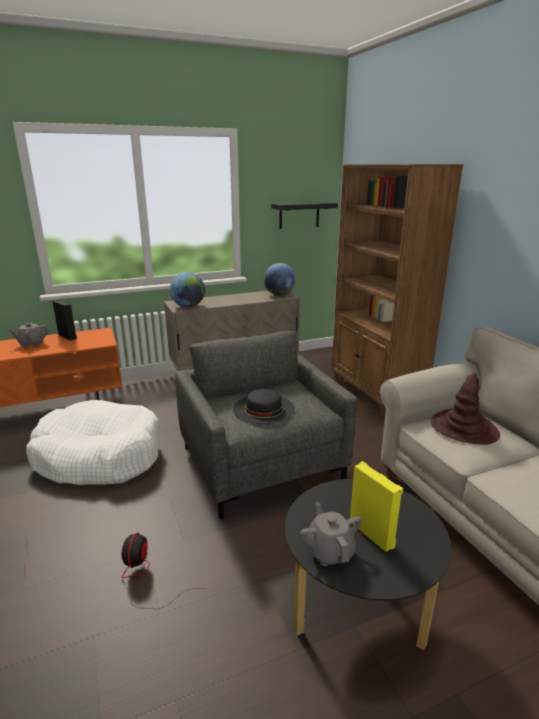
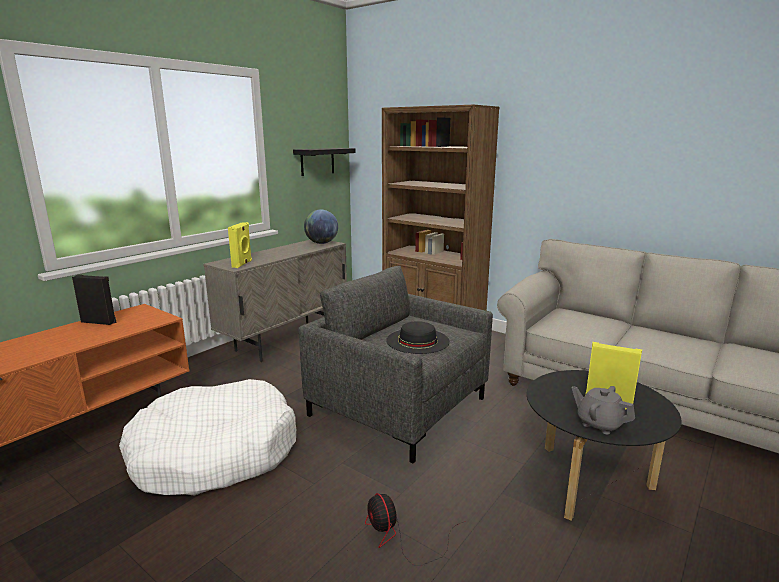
camera: 30 degrees left, 5 degrees down
(32, 344) = (56, 338): grey teapot -> none
(188, 306) = (242, 264): globe -> yellow speaker
(464, 428) = (574, 320): brown hat -> none

